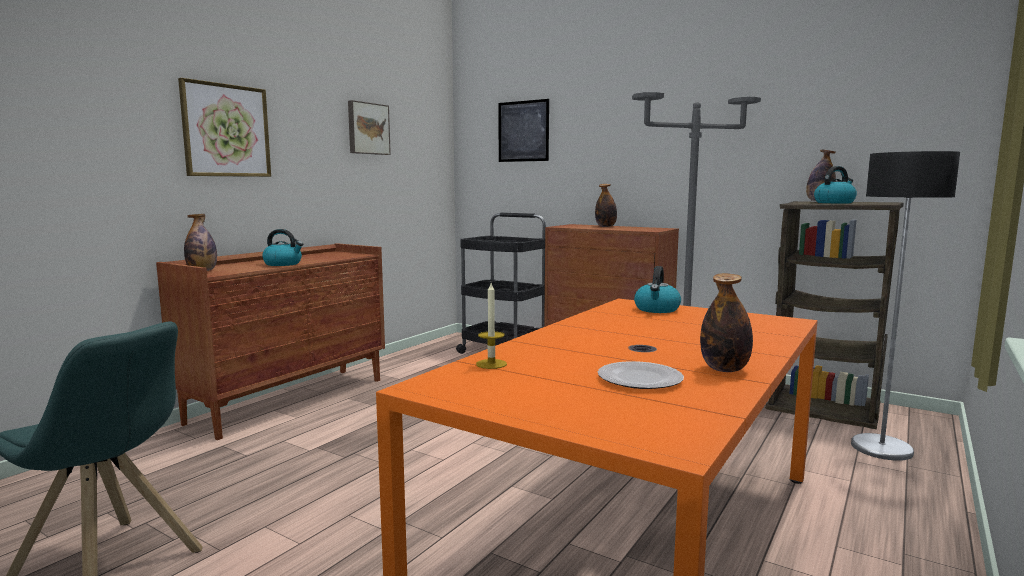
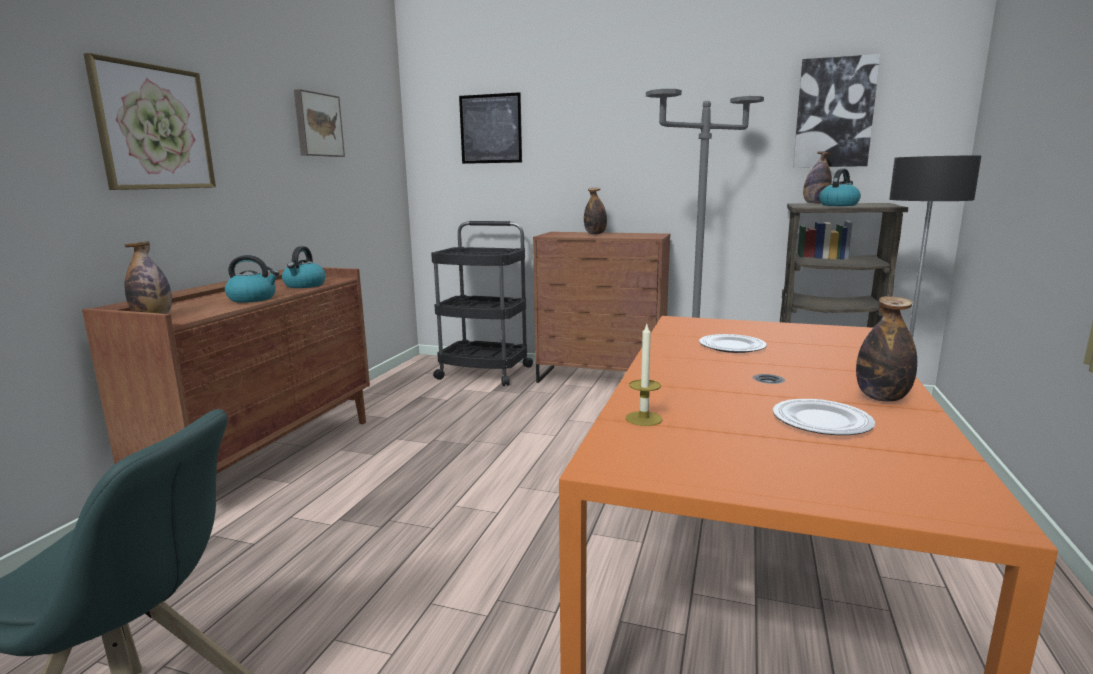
camera: 15 degrees left, 5 degrees up
(646, 324) = (732, 346): none -> plate
(657, 309) = (718, 327): kettle -> kettle (305, 285)
(842, 112) = (834, 113): none -> picture

